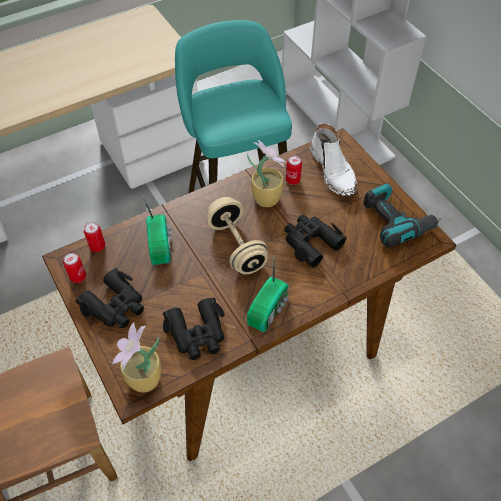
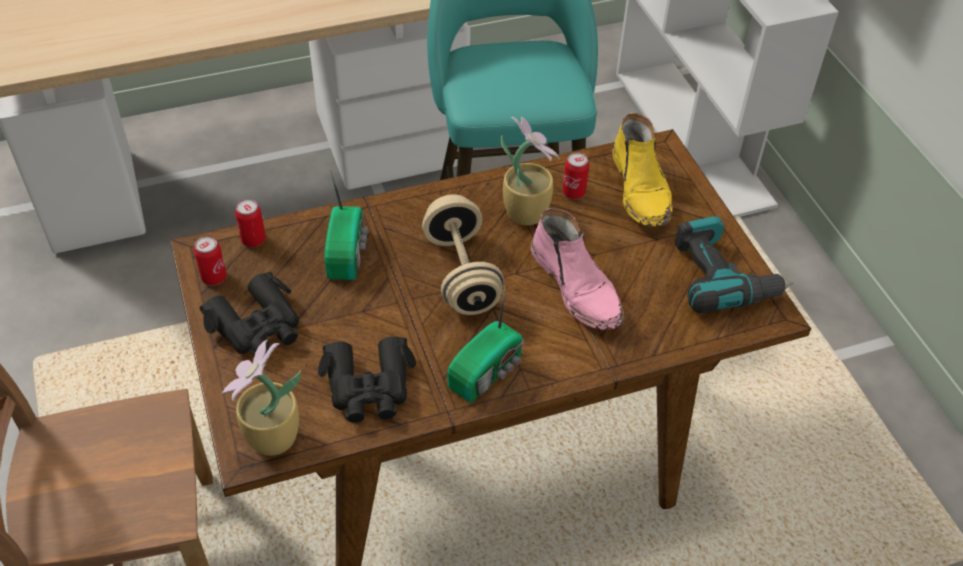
camera: 10 degrees right, 5 degrees down
(310, 242) = (577, 287): black binoculars -> pink boot
(334, 171) = (641, 189): white boot -> yellow boot

